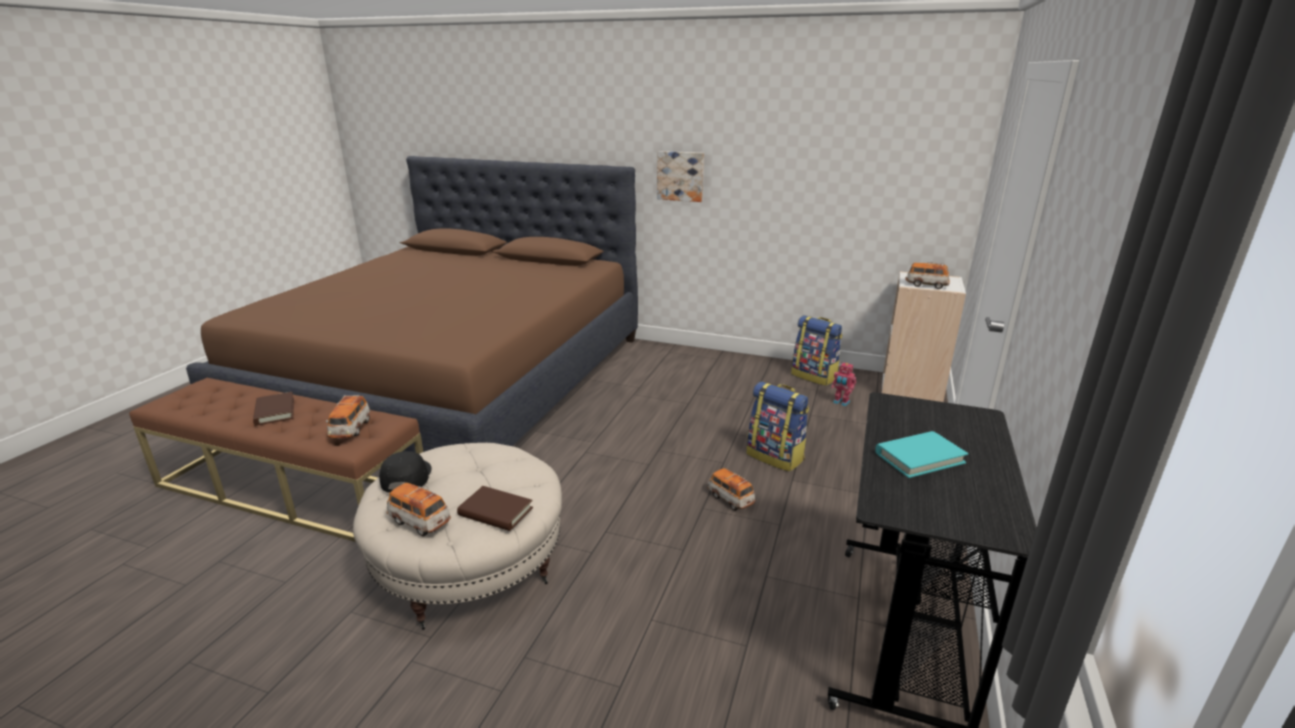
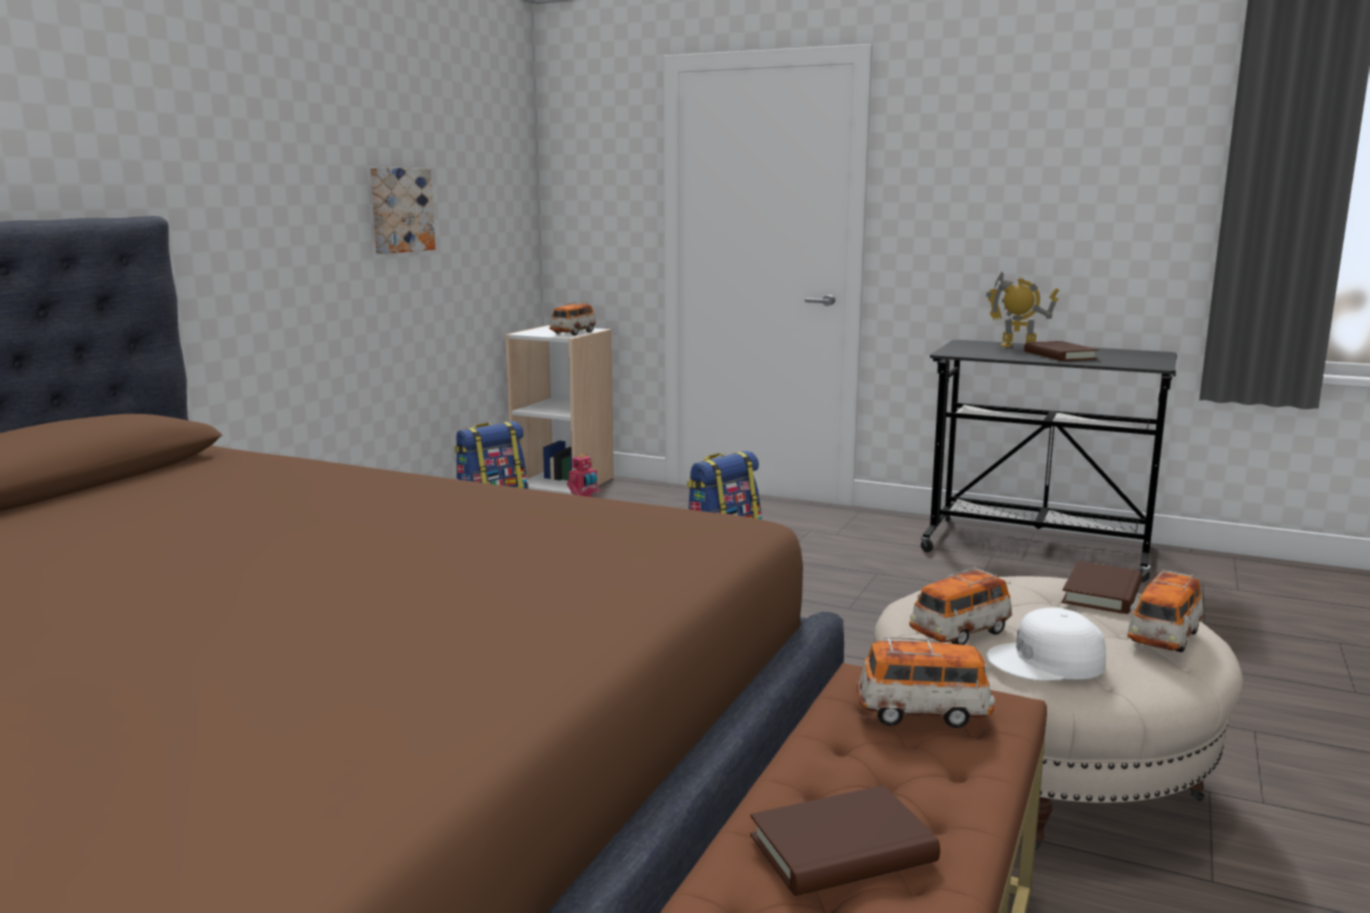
camera: 85 degrees left, 10 degrees down
(405, 477) = (1047, 662): black cap -> white cap
(680, 176) = (228, 230): picture -> picture (400, 210)
(730, 499) = (826, 591): toy car -> toy car (960, 633)
(919, 458) = (1059, 355): turquoise book -> brown book
(976, 441) = (1018, 346): none -> toy robot

